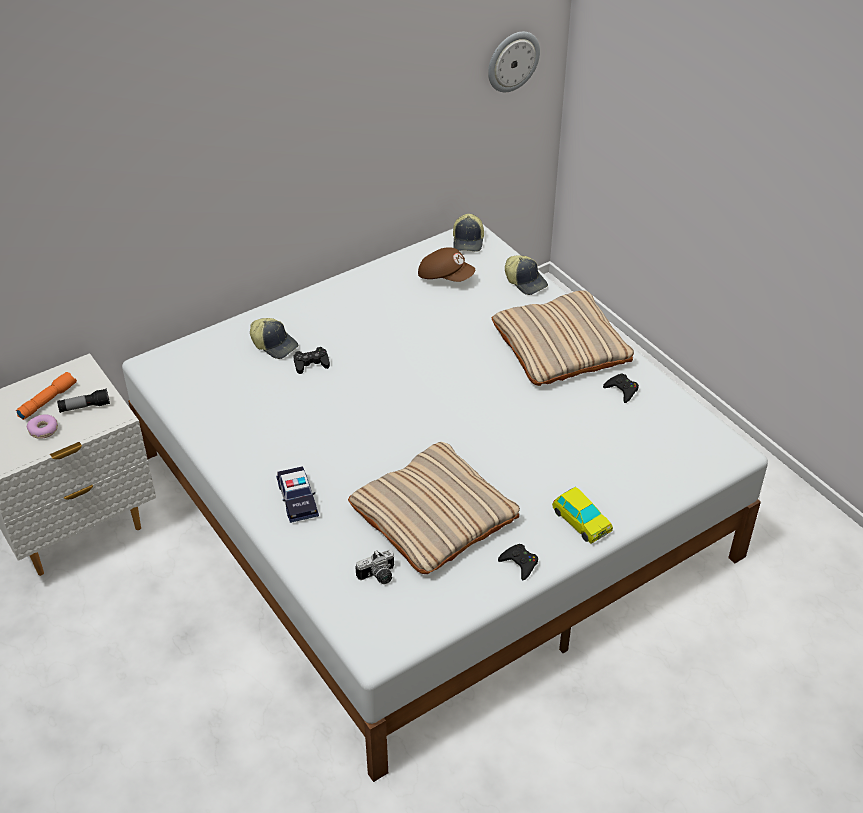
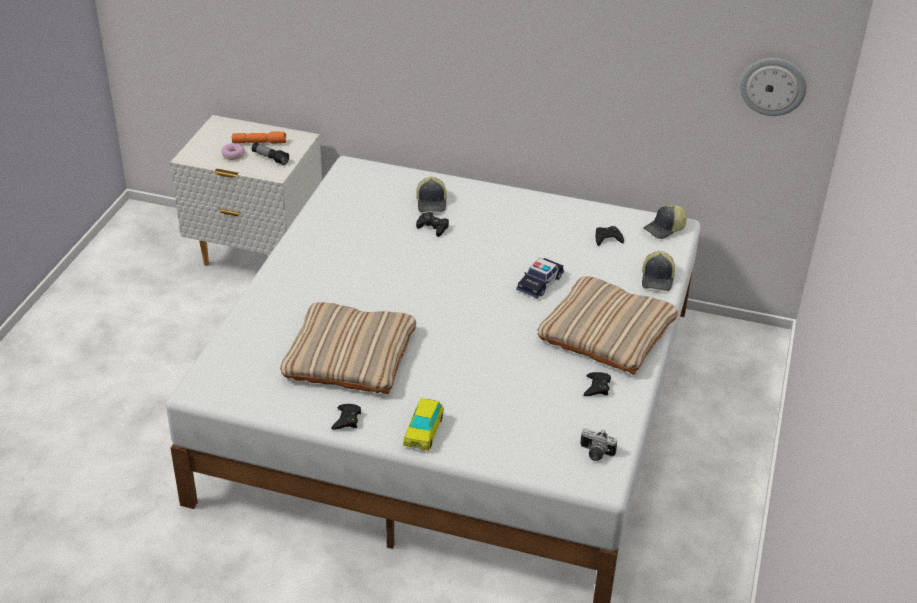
camera: 50 degrees right, 5 degrees down
(297, 499) = (297, 288): toy car -> toy car (540, 283)
(378, 577) = (264, 359): camera -> camera (595, 453)
(445, 276) = (607, 239): brown cap -> black game controller

